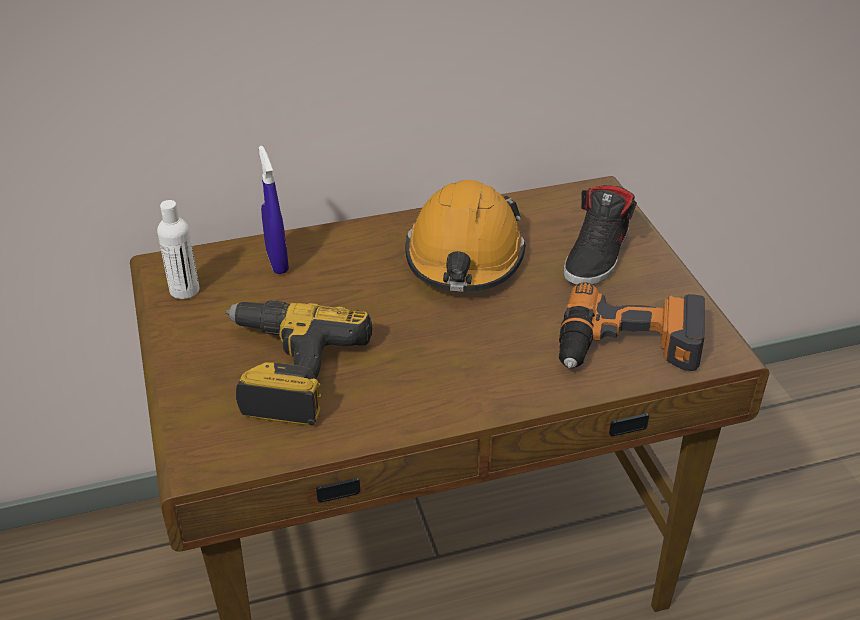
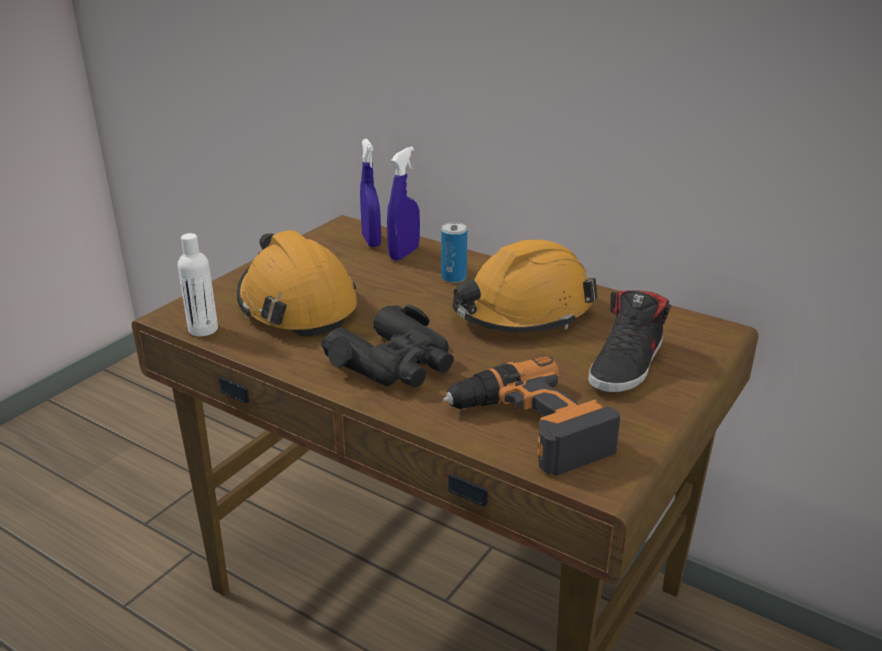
camera: 50 degrees right, 10 degrees down
(184, 290) = (330, 241): white bottle -> white bottle (203, 329)
(222, 266) = (371, 241): none -> blue spray bottle
(286, 372) = (297, 304): power drill -> orange hard hat
(361, 259) = (453, 277): none -> can
(463, 366) = (395, 363): none -> black binoculars
(598, 256) = (627, 364): black shoe -> black shoe turned 45 degrees counterclockwise

